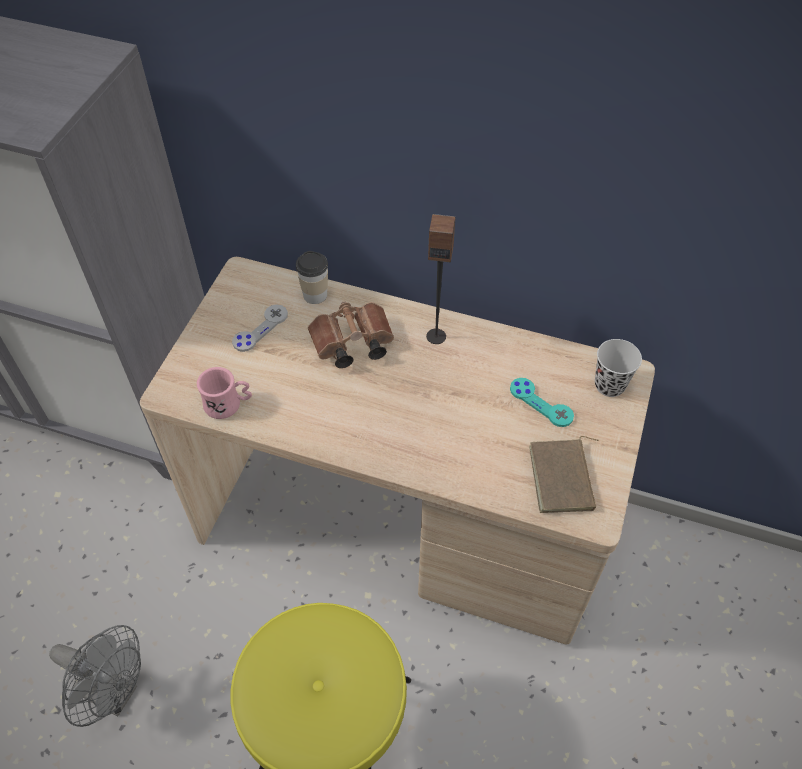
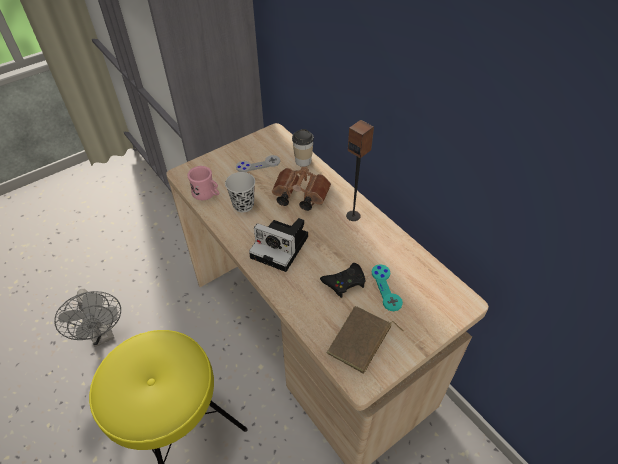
camera: 35 degrees right, 5 degrees down
(387, 421) = (282, 247): none -> camera
(492, 422) = (344, 282): none -> black game controller
(609, 385) = (444, 302): black cup -> black cup (243, 205)

